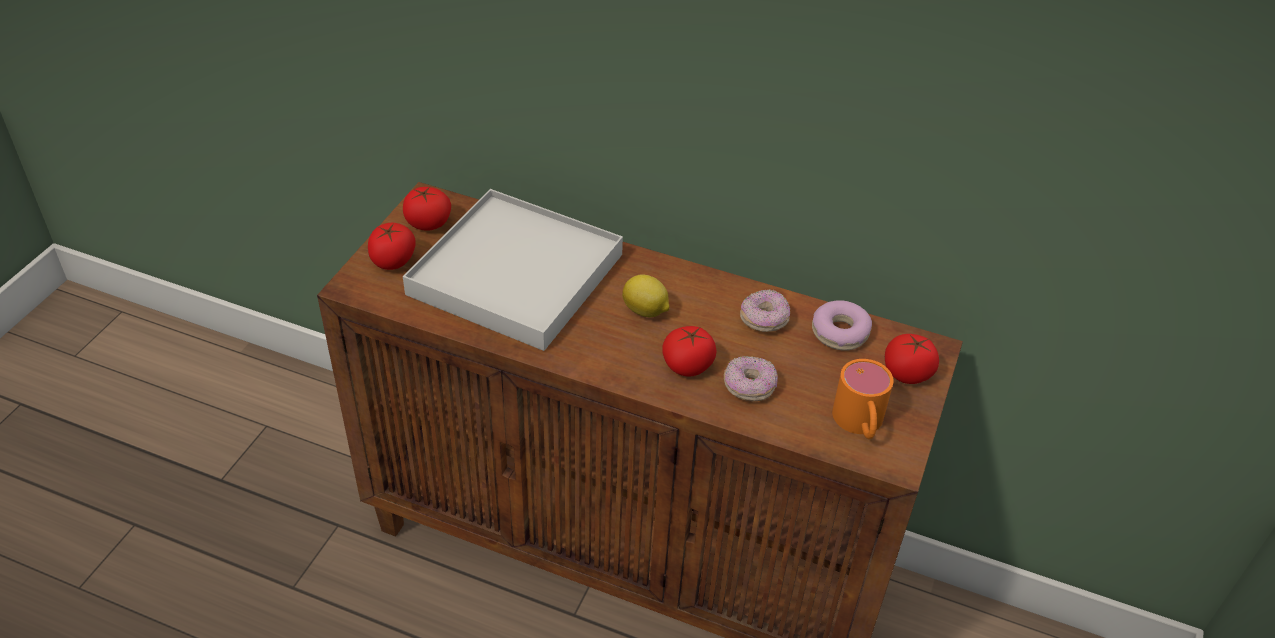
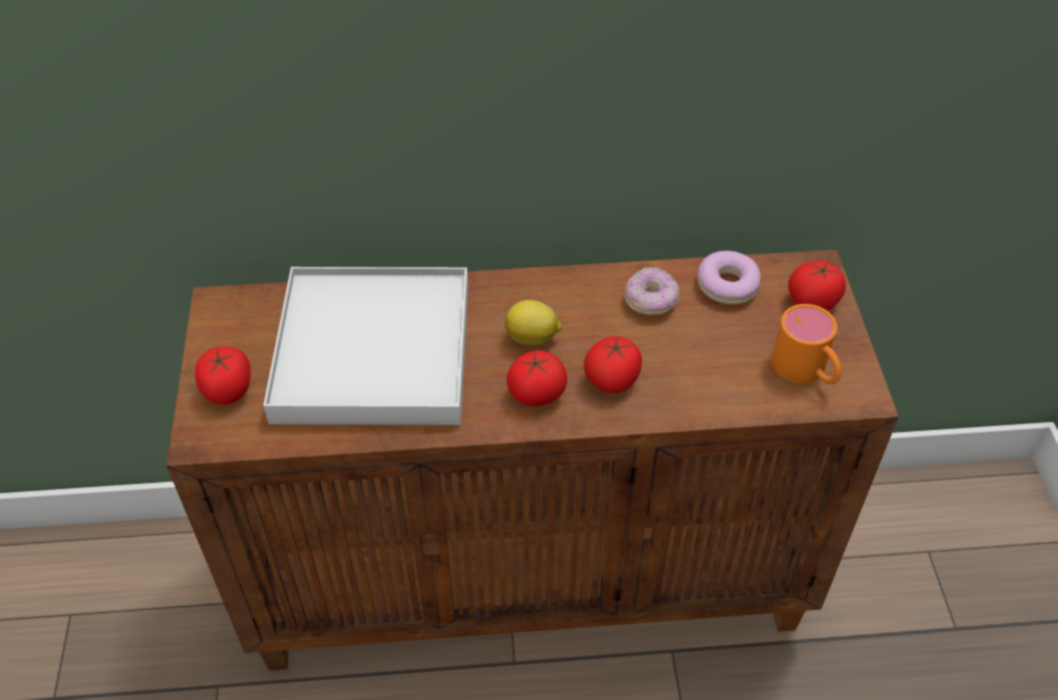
camera: 25 degrees left, 5 degrees up
(428, 223) = (238, 331): tomato -> tomato (536, 393)
(749, 387) = (684, 377): donut -> none

